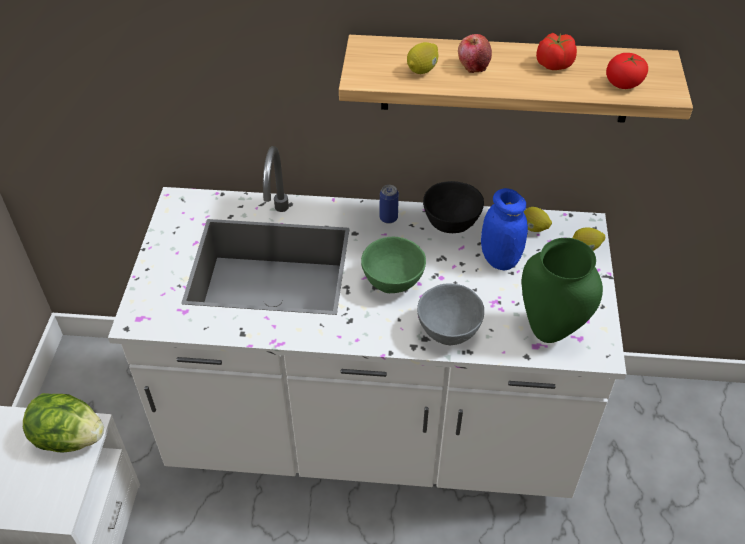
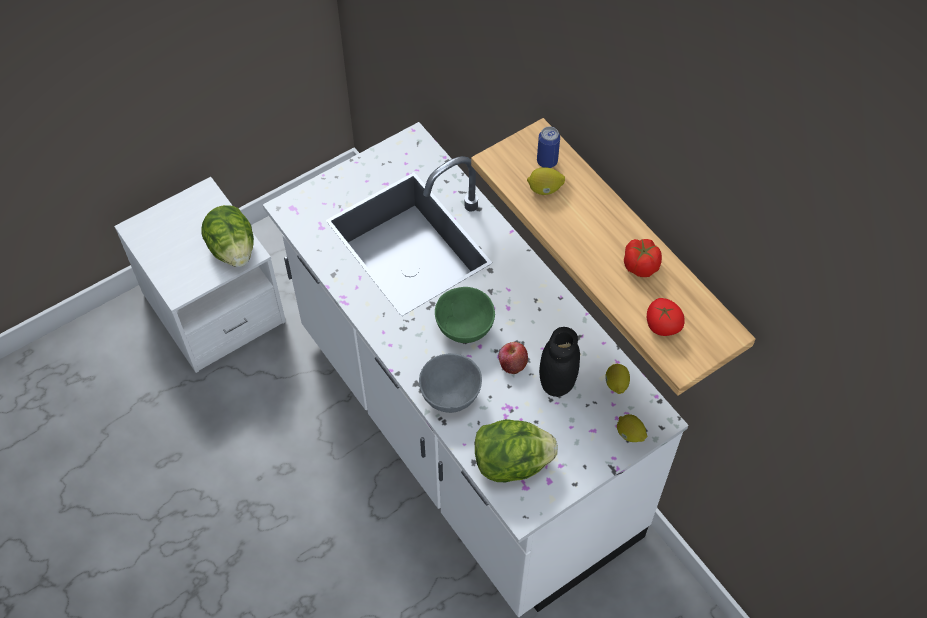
camera: 50 degrees right, 10 degrees up
(388, 218) = (527, 280): can -> can (547, 161)
(452, 224) = (564, 325): black bowl -> none
(473, 66) = (583, 216): apple -> apple (512, 364)
(499, 259) = (557, 382): blue jar -> black jar
(549, 332) = (511, 462): green vase -> lettuce

